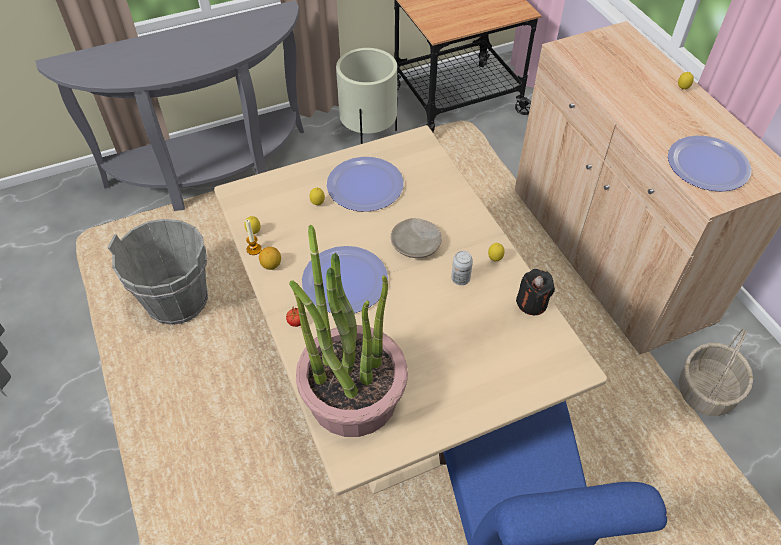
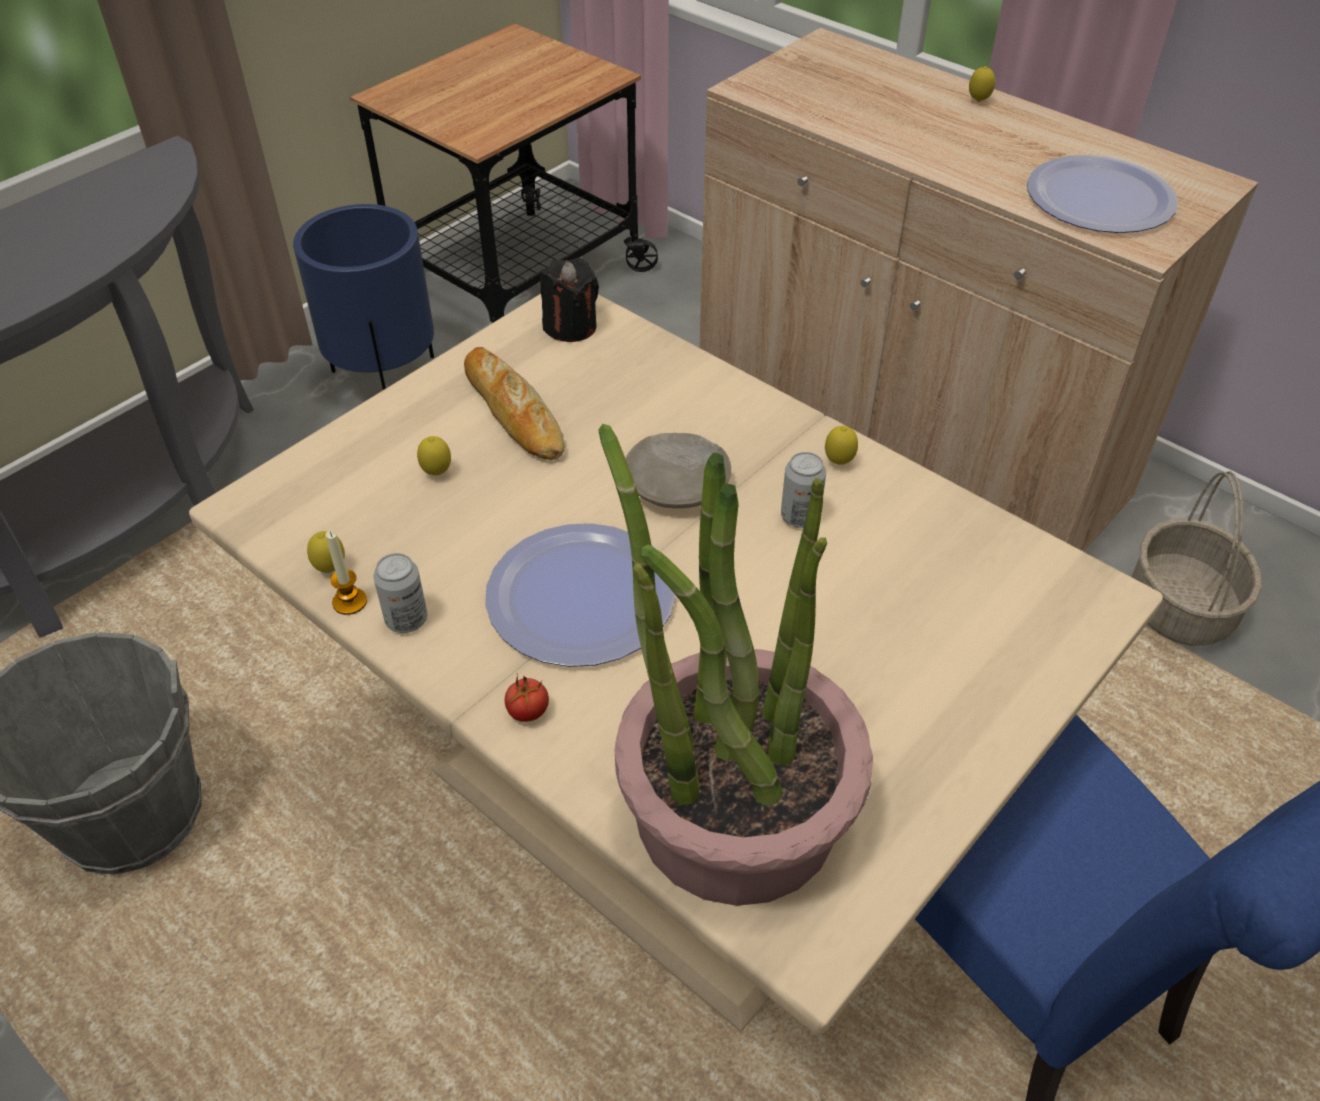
camera: 25 degrees left, 5 degrees down
(271, 265) = (406, 619): lemon -> can
(365, 185) = (513, 411): plate -> bread
(368, 136) = (385, 381): beige planter -> blue planter
(532, 303) = (953, 514): black candle -> black candle (570, 327)

